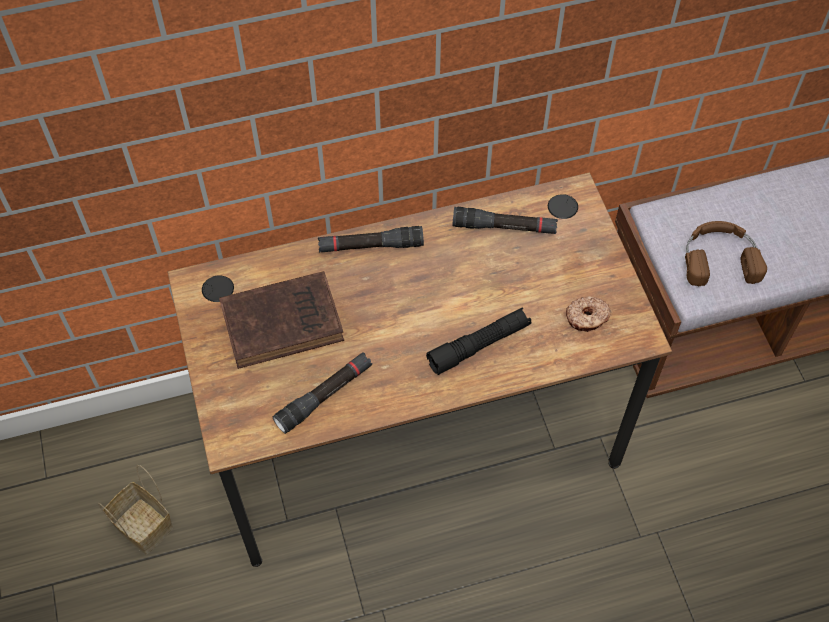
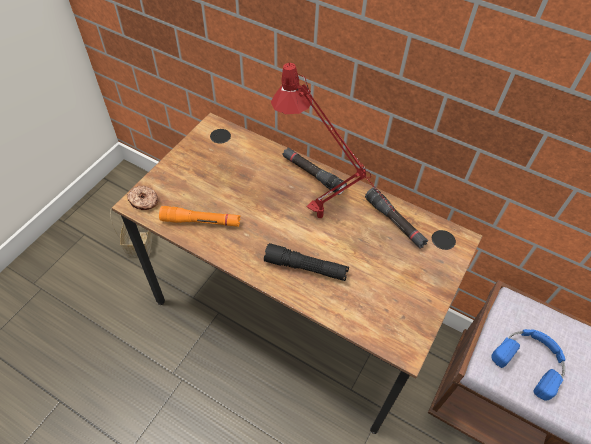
camera: 45 degrees right, 5 degrees down
(285, 322) = (228, 174): brown book -> none
(324, 396) = (201, 221): black flashlight -> orange flashlight
(444, 283) = (327, 222): none -> red table lamp
(587, 318) = (385, 309): donut -> donut (144, 201)
(719, 257) = (530, 361): brown headphones -> blue headphones

